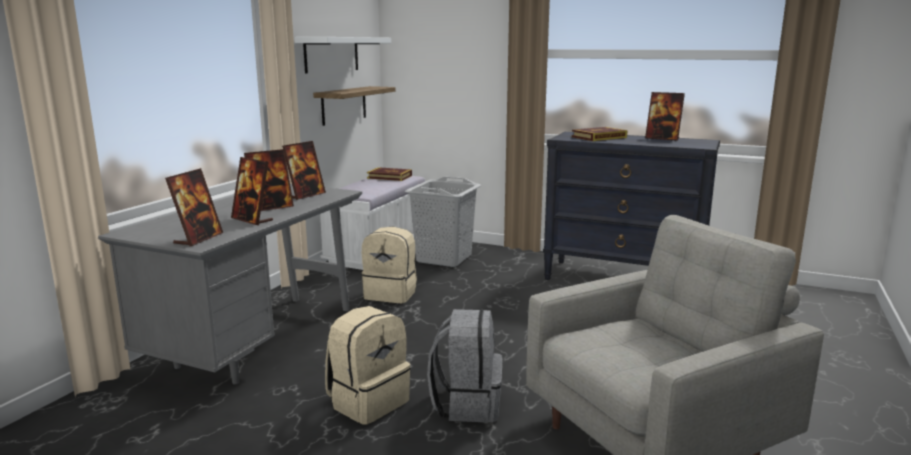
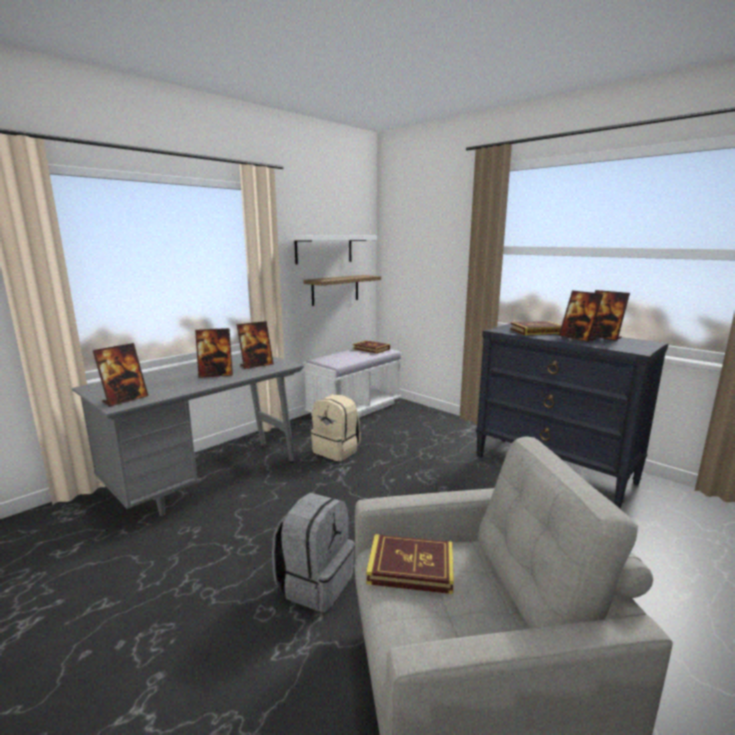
camera: 20 degrees right, 0 degrees up
(252, 220) = (186, 385): picture frame -> picture frame (577, 338)
(368, 402) = (238, 558): beige backpack -> none
(444, 258) = (403, 422): grey laundry basket -> none
(603, 340) = (410, 568): none -> book

